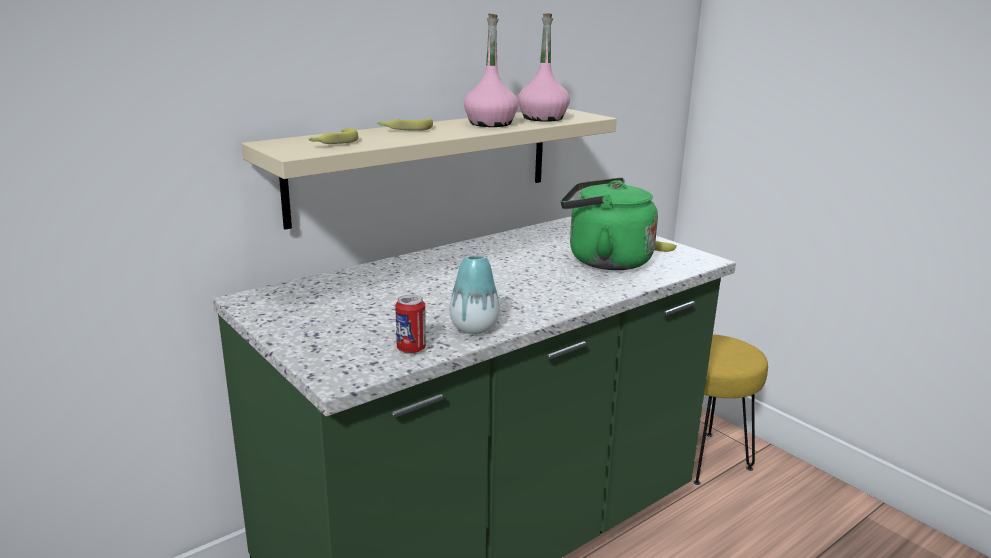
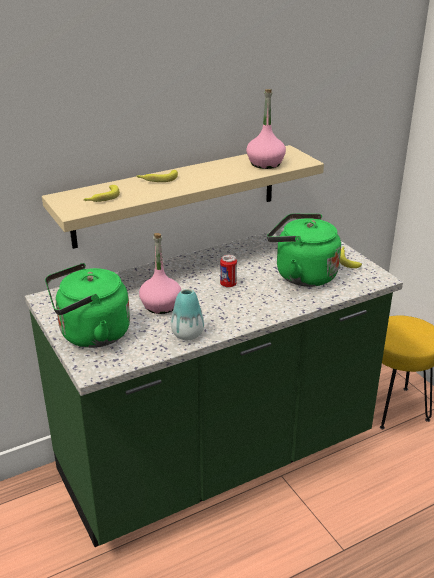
camera: 10 degrees right, 10 degrees up
(326, 335) = (90, 334): none -> green kettle
(411, 349) = (141, 350): can -> can (228, 284)
(490, 123) = (222, 171): pink bottle -> pink bottle (161, 305)

